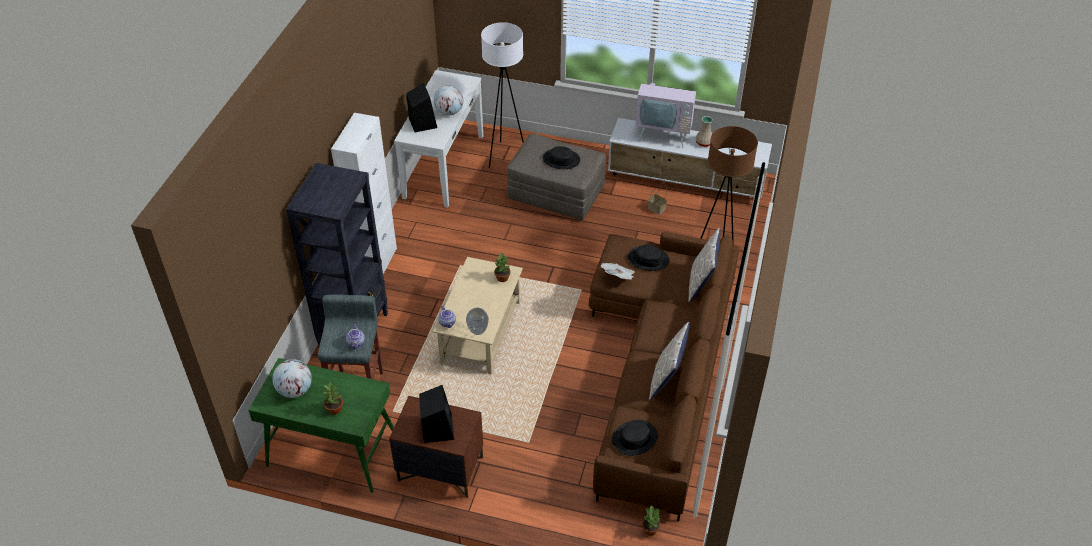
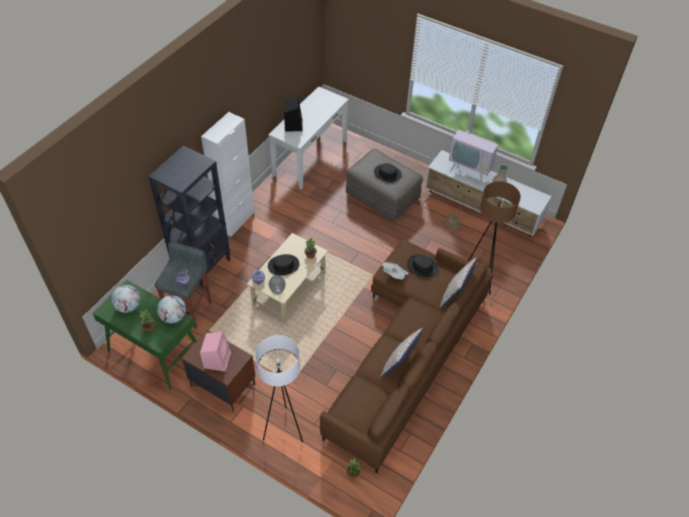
camera: 15 degrees right, 5 degrees up
(437, 428) = (217, 359): black speaker -> pink speaker
(449, 112) = (315, 121): globe -> globe (173, 317)
(505, 156) = (356, 159): white floor lamp -> white floor lamp (284, 429)
(634, 438) = (358, 404): black hat -> black hat (283, 265)

